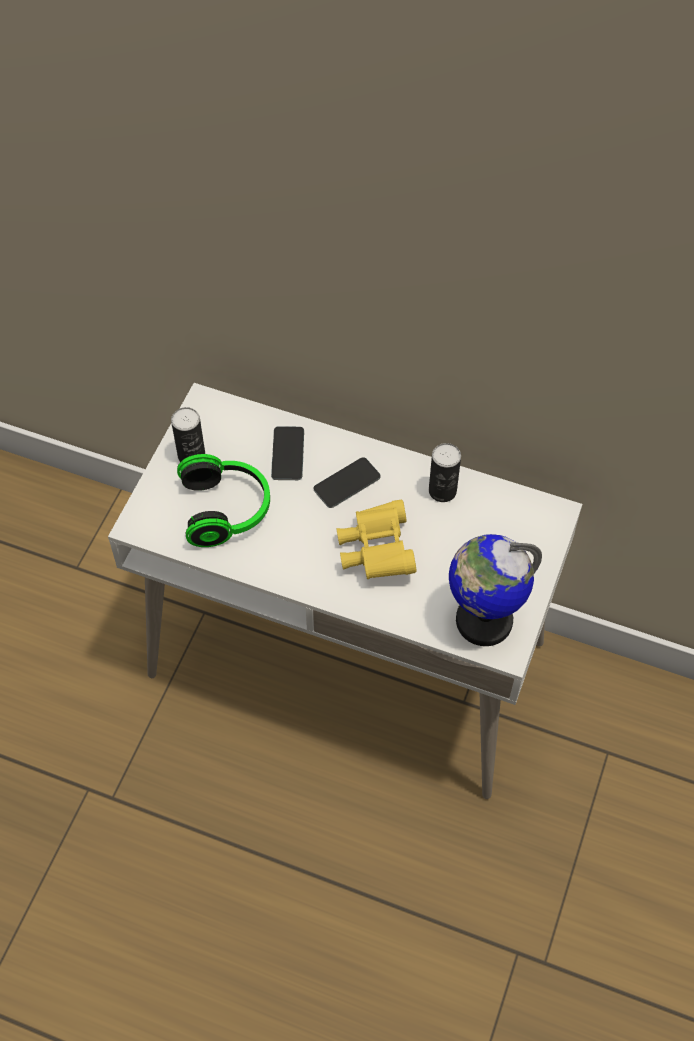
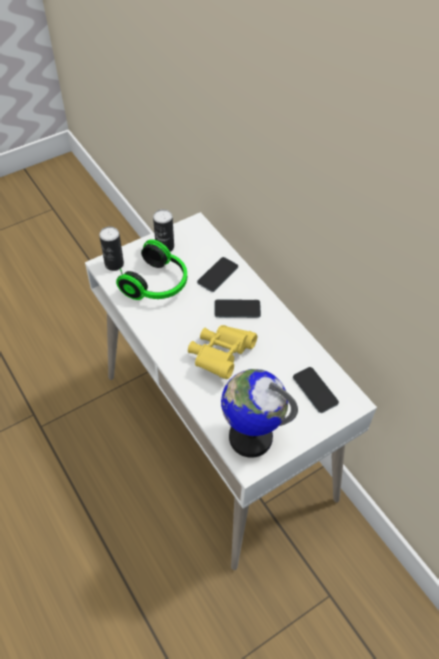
camera: 35 degrees right, 5 degrees down
(442, 491) = (291, 346): can -> can (114, 264)
(507, 525) = (315, 390): none -> phone

